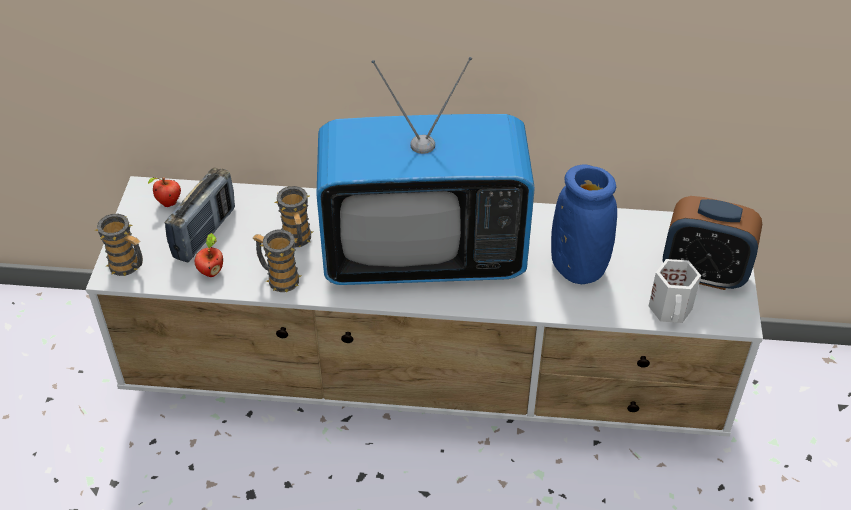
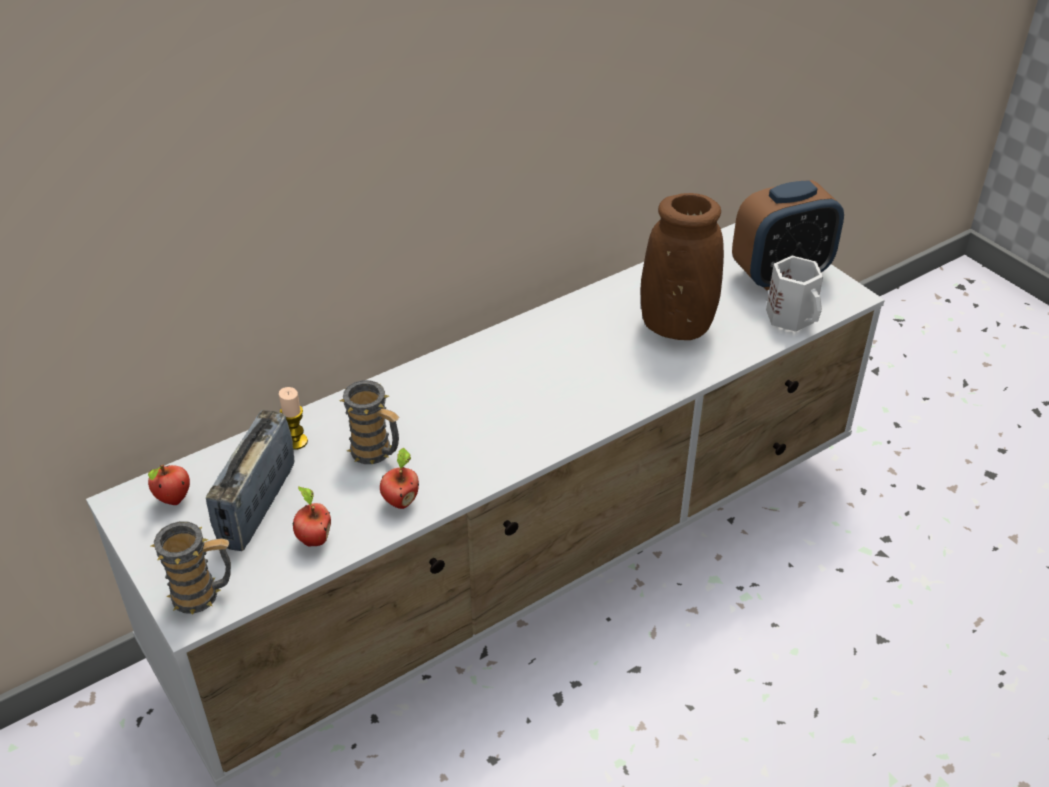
camera: 40 degrees left, 5 degrees down
(205, 233) = (258, 505): radio -> radio turned 150 degrees counterclockwise
(263, 206) = (296, 442): none -> candle
(278, 278) = (400, 501): mug -> apple
(423, 254) = (524, 393): television -> none
(578, 268) = (676, 326): blue vase -> brown vase

